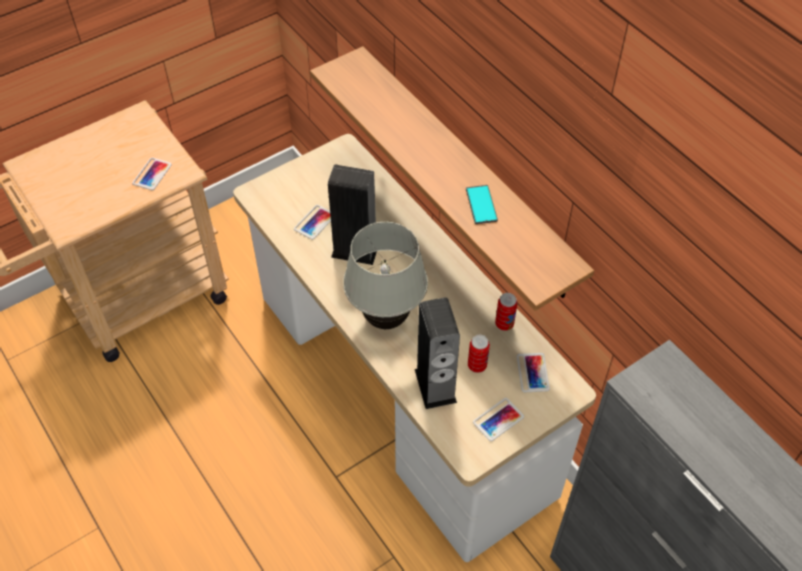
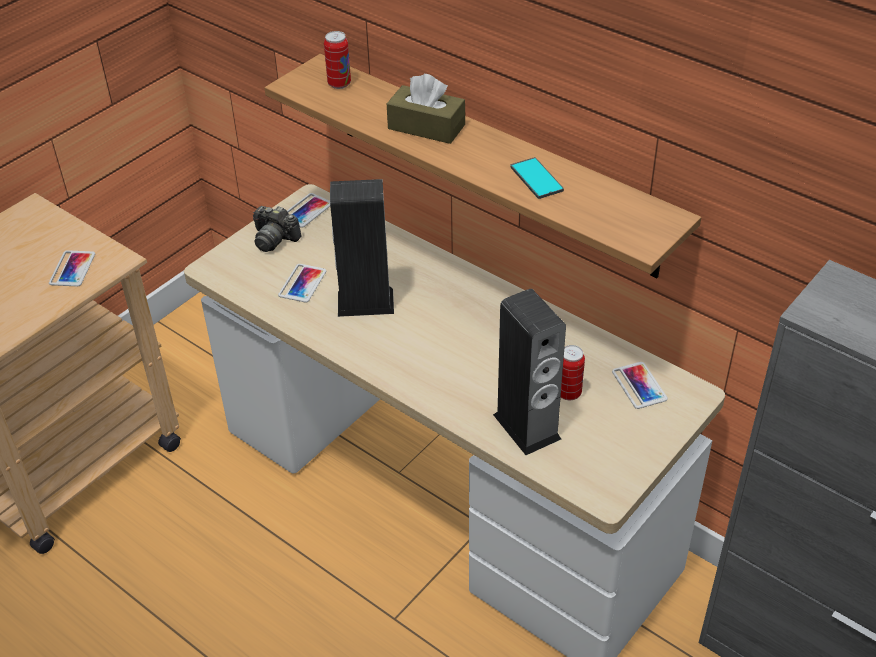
camera: 15 degrees left, 10 degrees down
(307, 178) = (274, 239): none -> camera
(385, 319) = (434, 368): white table lamp -> none
(417, 136) = (426, 127): none -> brown tissue box
(498, 419) = (620, 446): phone -> phone (306, 210)
(504, 324) = (582, 342): can -> can (339, 84)

